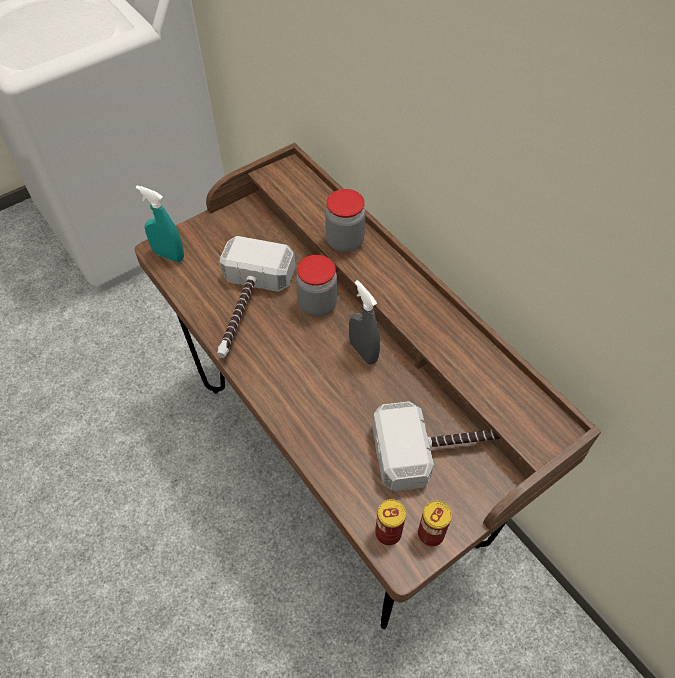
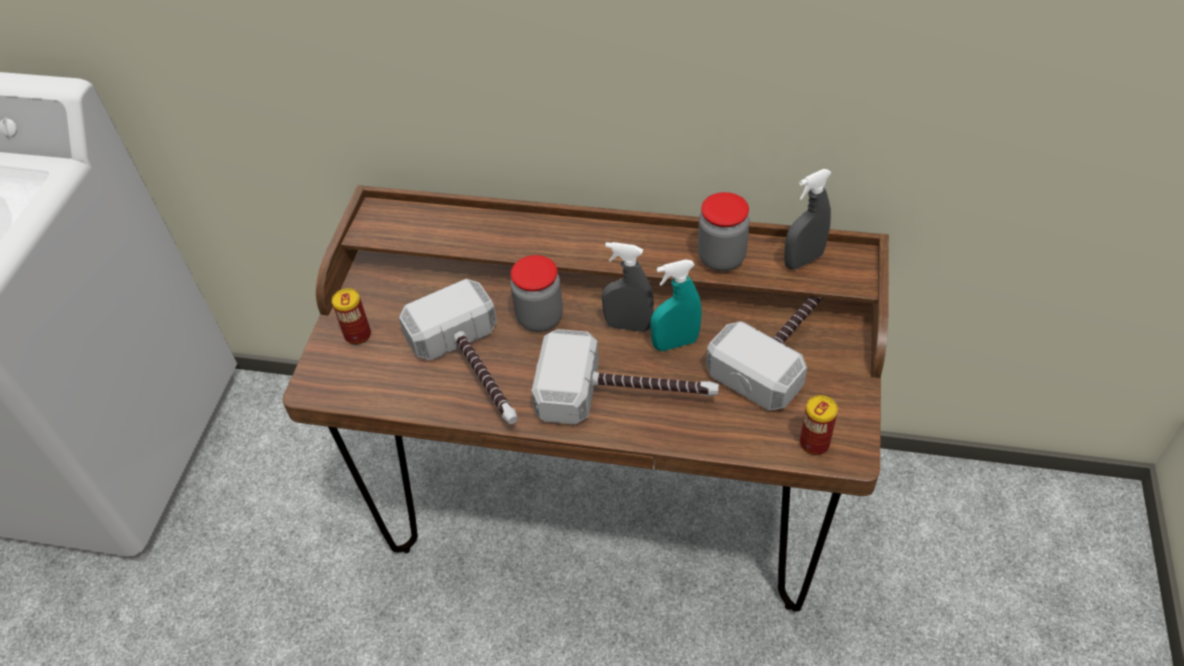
camera: 40 degrees left, 5 degrees down
(169, 255) = (333, 383): turquoise spray bottle -> turquoise spray bottle (675, 343)
(311, 396) = (627, 395): none -> hammer
(345, 241) = (516, 239): jar -> jar (721, 258)
(430, 534) = (845, 416): can -> can (358, 335)
(514, 399) = (803, 260): none -> grey spray bottle

